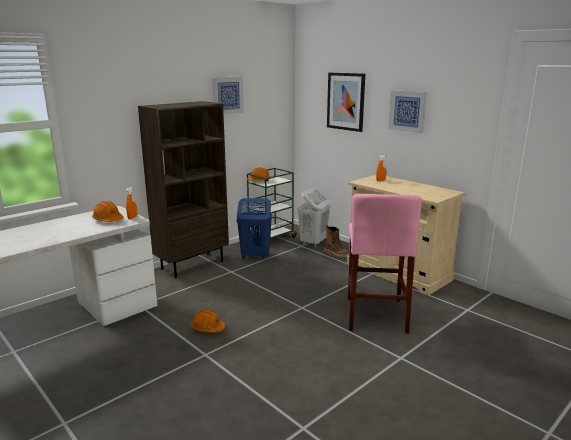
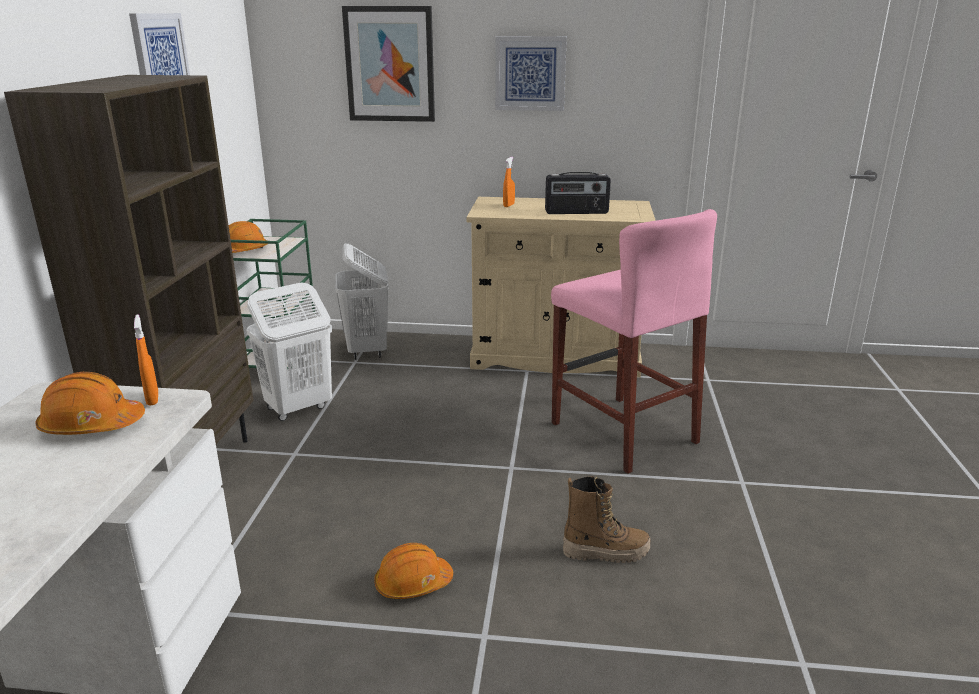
camera: 40 degrees left, 5 degrees up
(255, 256) = (298, 408): blue laundry basket -> white laundry basket
(336, 255) = (435, 360): boot -> boot (605, 552)
(406, 190) = (576, 212): none -> radio

